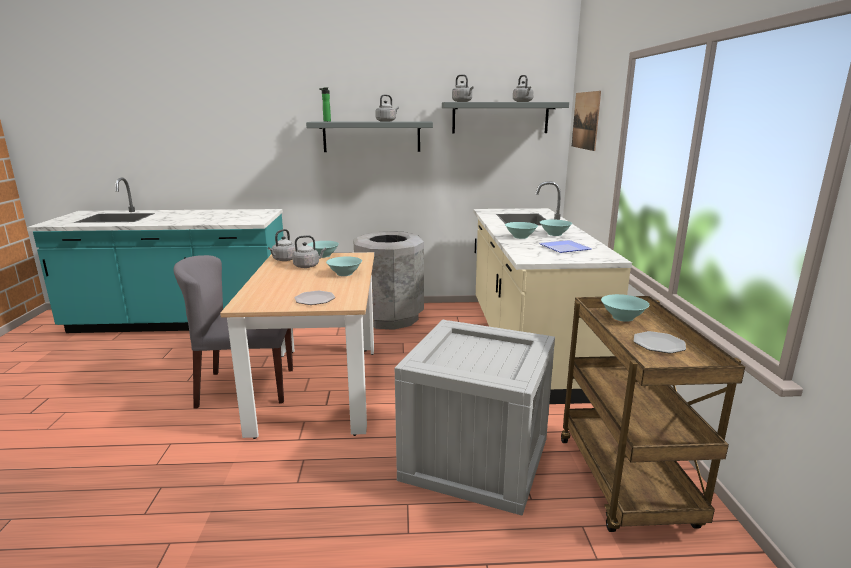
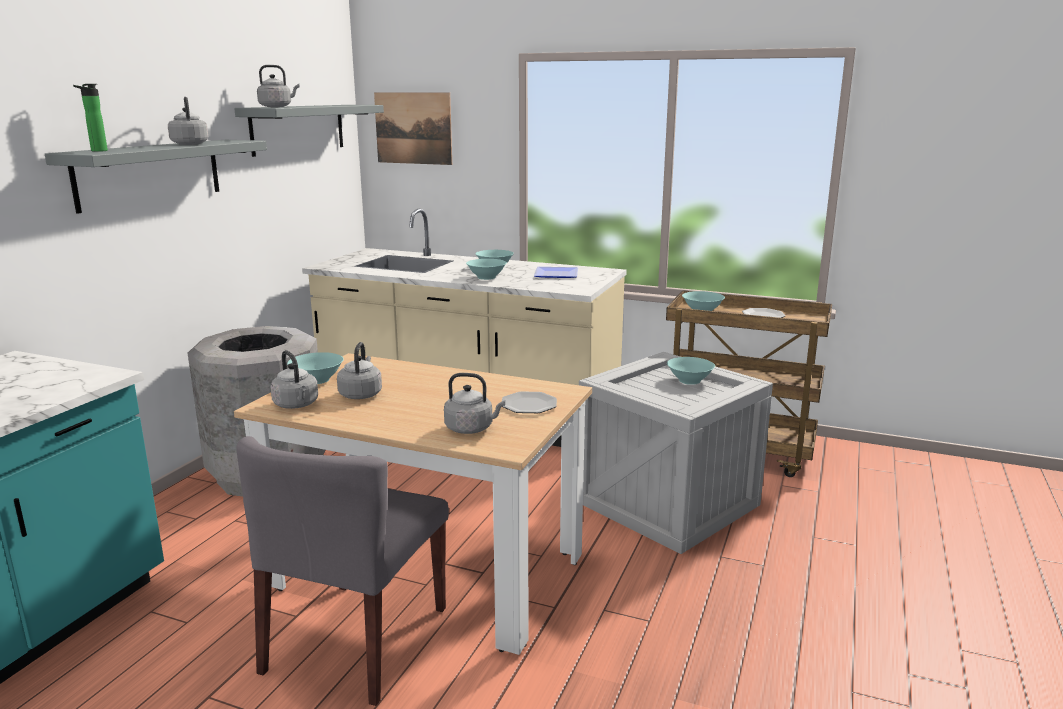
camera: 65 degrees left, 0 degrees up
(344, 274) = (435, 379): turquoise bowl -> turquoise bowl (690, 381)
(523, 102) = (331, 105): grey kettle -> grey kettle (471, 428)

